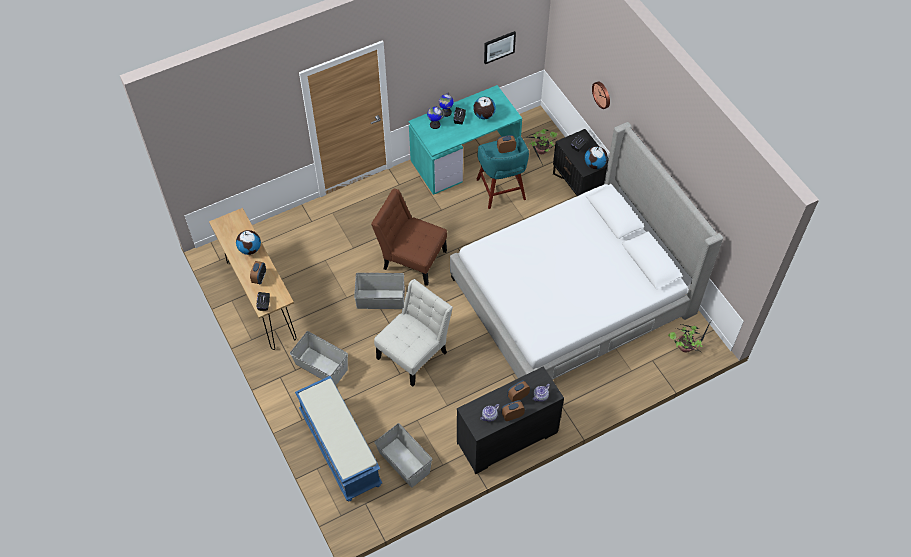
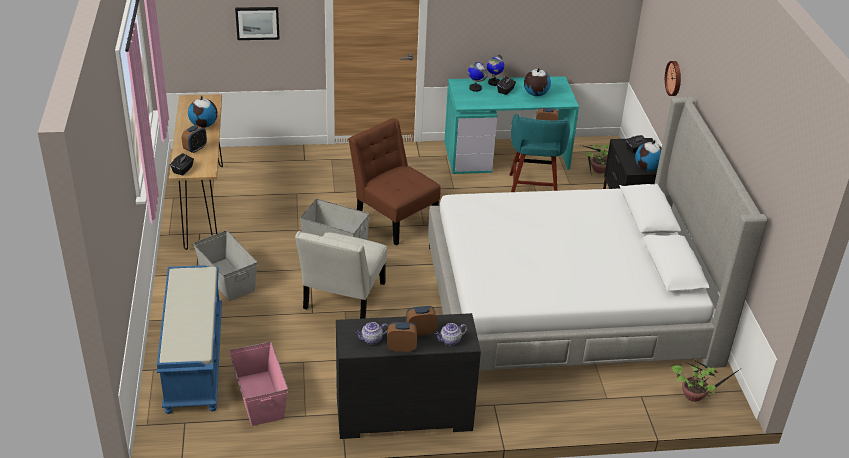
camera: 20 degrees right, 20 degrees down
(404, 462) = (260, 397): grey storage box -> pink storage box
(414, 353) = (342, 299): white chair -> white chair turned 135 degrees clockwise
(499, 47) = (573, 20): picture -> picture (257, 23)

